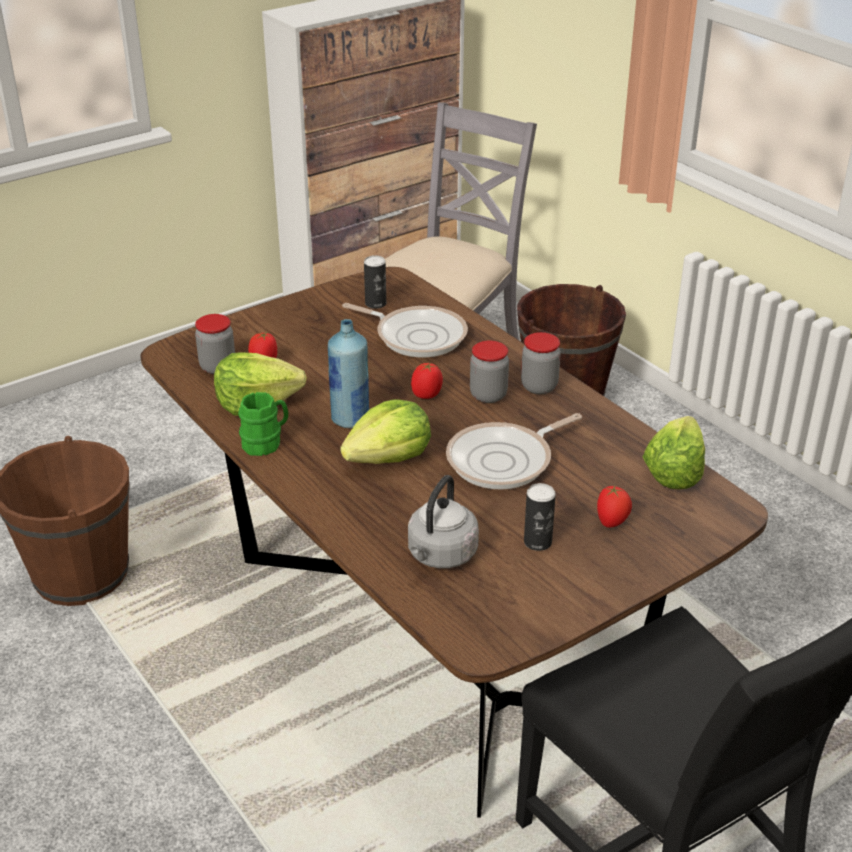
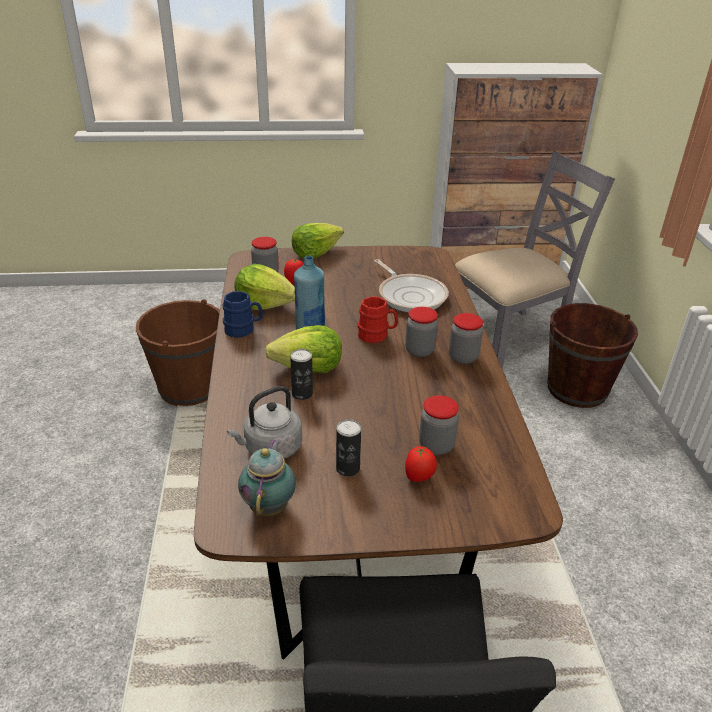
camera: 30 degrees right, 0 degrees up
(266, 442) = (243, 330): green mug -> blue mug
(375, 304) = (404, 267): can -> can (302, 394)
(427, 395) = (377, 336): tomato -> red mug
(499, 608) = (270, 505): none -> teapot
(505, 461) = (385, 400): frying pan -> none
(598, 486) = (436, 446): none -> jar
(673, 471) = (509, 458): lettuce -> lettuce (315, 252)

